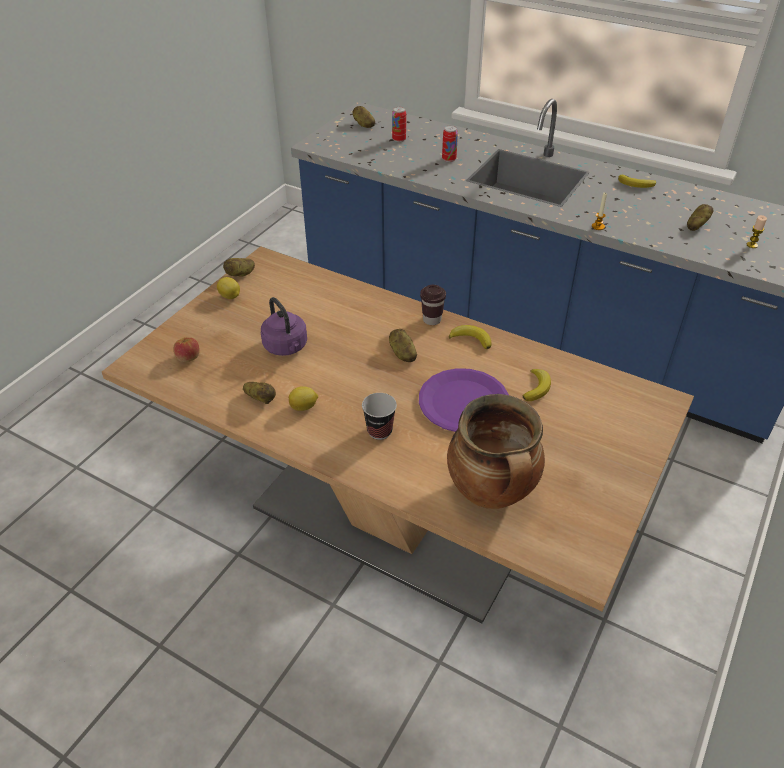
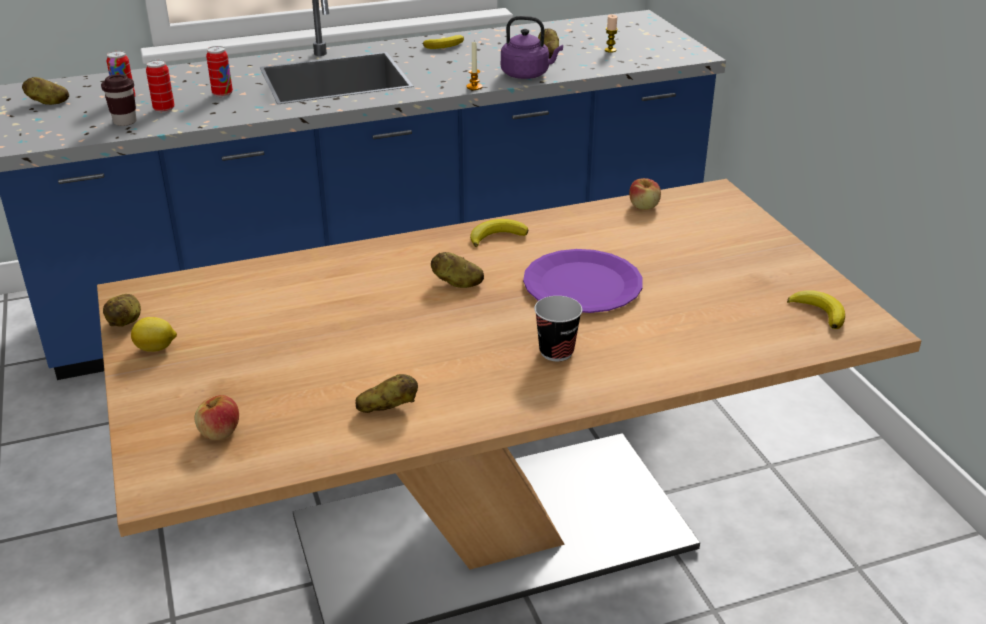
camera: 50 degrees left, 10 degrees down
(286, 347) = (325, 350): purple kettle -> purple kettle (527, 74)
(304, 407) = (448, 383): lemon -> none
(406, 155) = (164, 109): none -> can
(432, 320) = (432, 242): brown cup -> brown cup (125, 122)
(492, 493) = (728, 329): cooking pot -> none
(537, 387) = (616, 238): banana -> banana (819, 312)
(595, 378) = (644, 206): none -> apple

